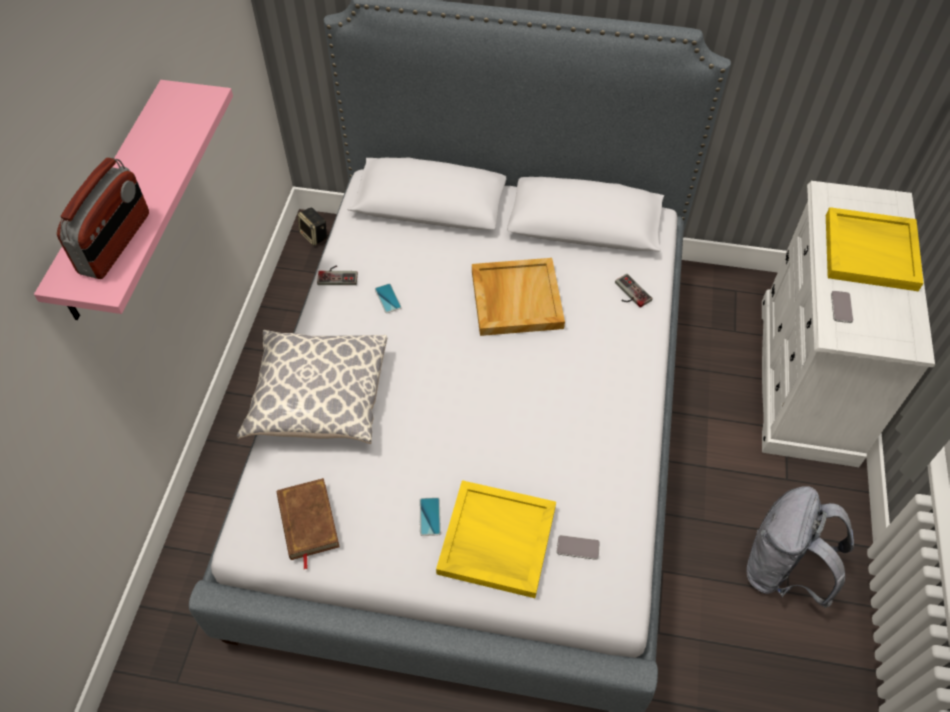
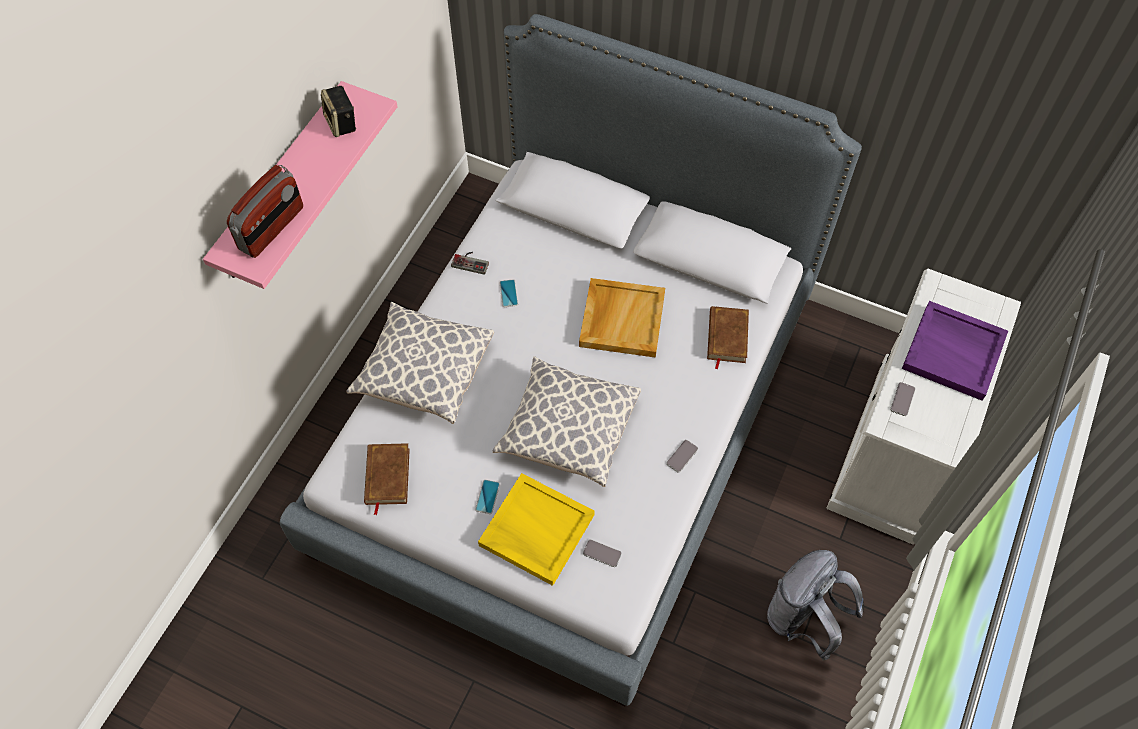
camera: 15 degrees right, 5 degrees up
(315, 235) = (476, 203): speaker -> speaker (342, 124)
(496, 425) = (567, 431): none -> pillow
(627, 422) = (682, 456): none -> phone
(629, 293) = (726, 337): game controller -> brown book
(871, 251) = (954, 352): yellow tray -> purple tray

